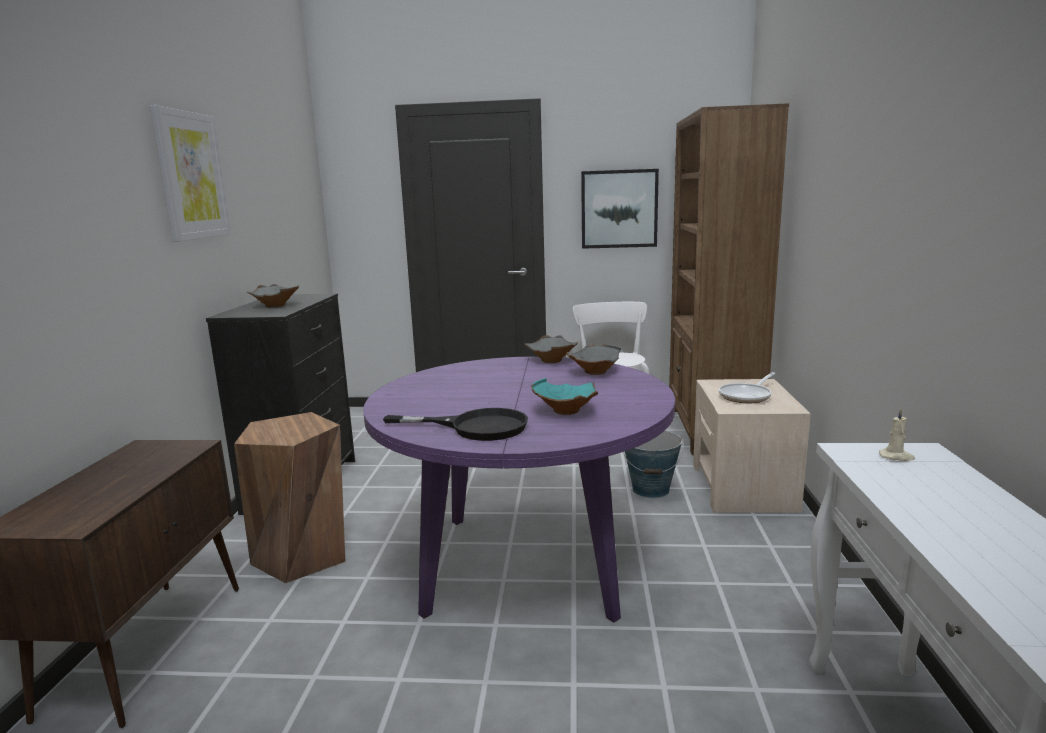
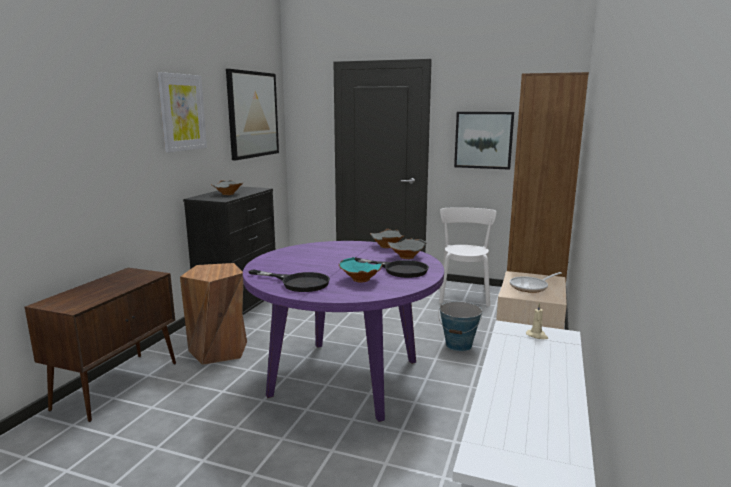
camera: 15 degrees right, 0 degrees up
(284, 184) = (252, 114): none -> picture
(603, 390) = (398, 269): none -> black frying pan

